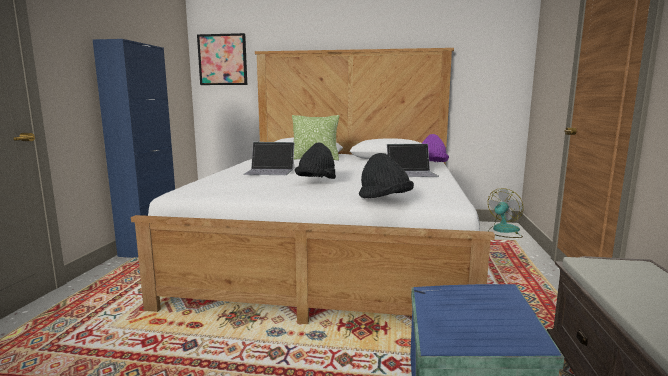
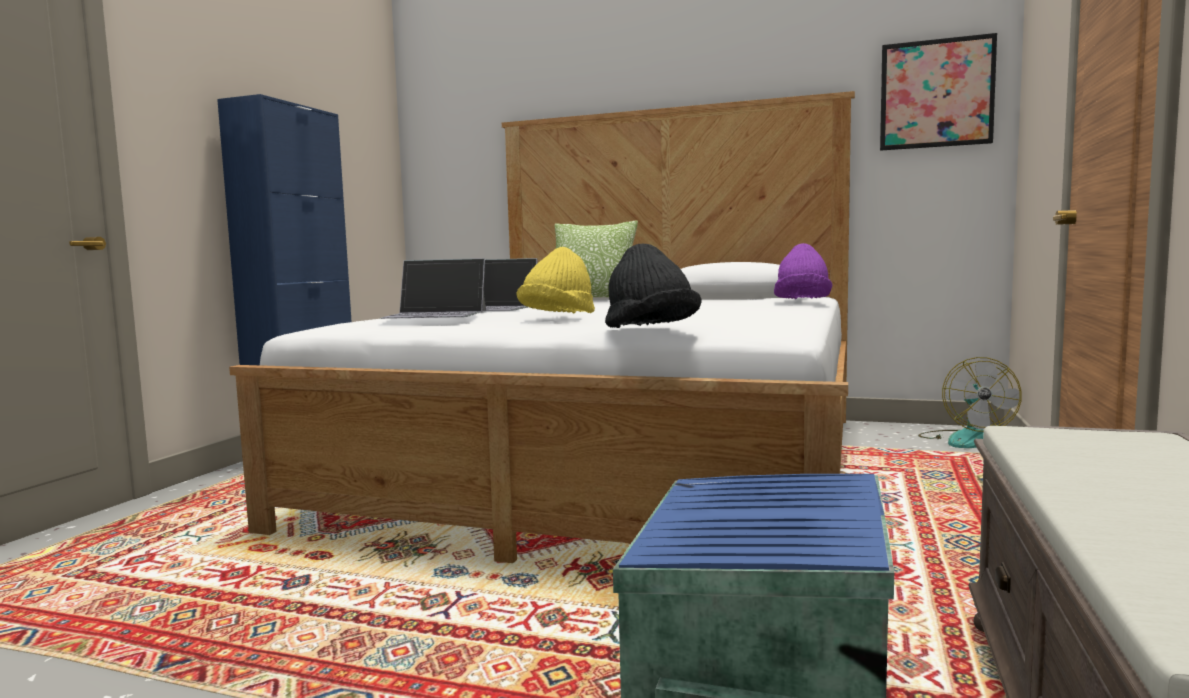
camera: 10 degrees right, 5 degrees down
(223, 60) = (451, 141): picture -> picture (936, 94)
(316, 181) = (557, 316): black hat -> yellow hat
(411, 173) = (748, 308): laptop -> laptop (436, 314)
(503, 231) = (965, 439): fan -> fan turned 135 degrees clockwise

